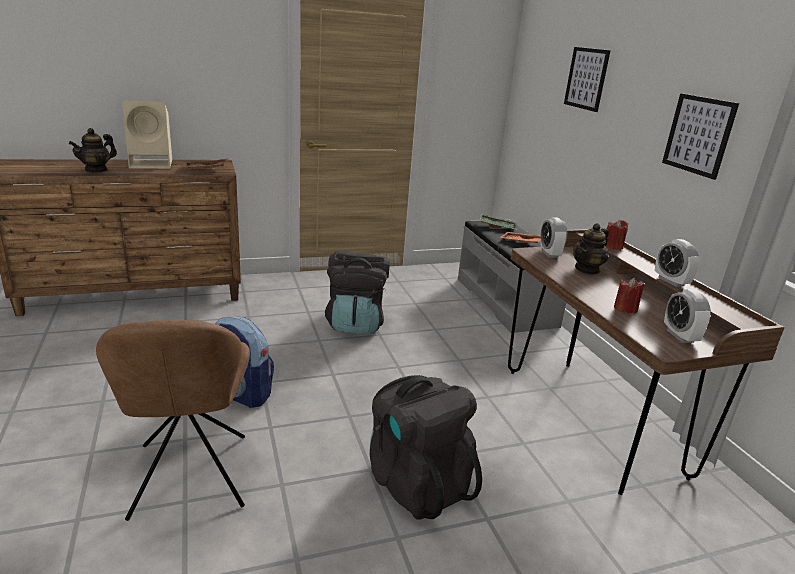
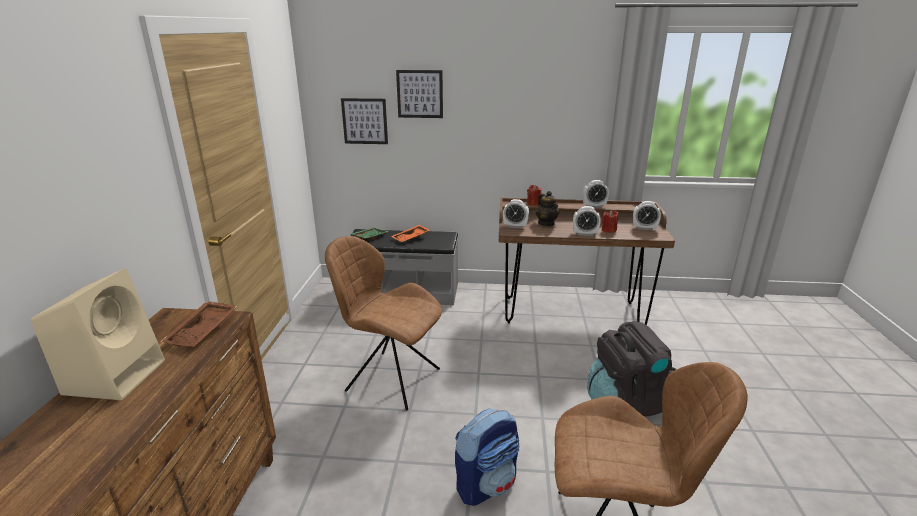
camera: 65 degrees left, 0 degrees up
(96, 170) = (95, 438): teapot -> none
(356, 323) = (390, 379): black backpack -> brown chair
(585, 293) = (585, 234): none -> alarm clock
(698, 135) = (548, 117): picture -> picture (365, 121)

